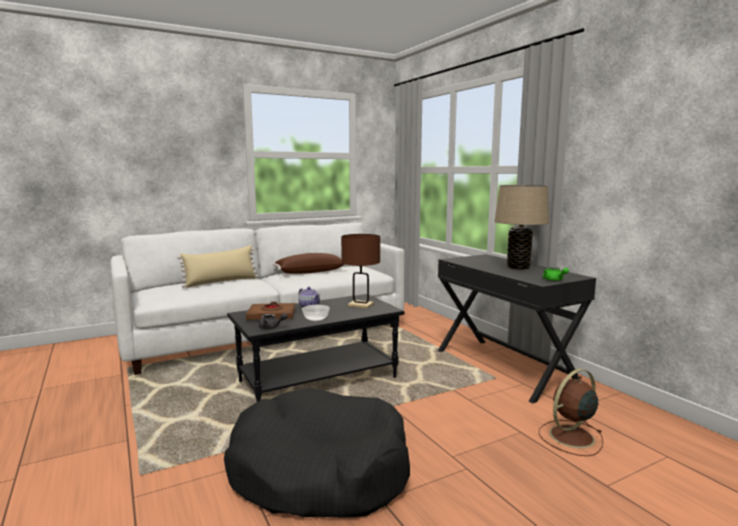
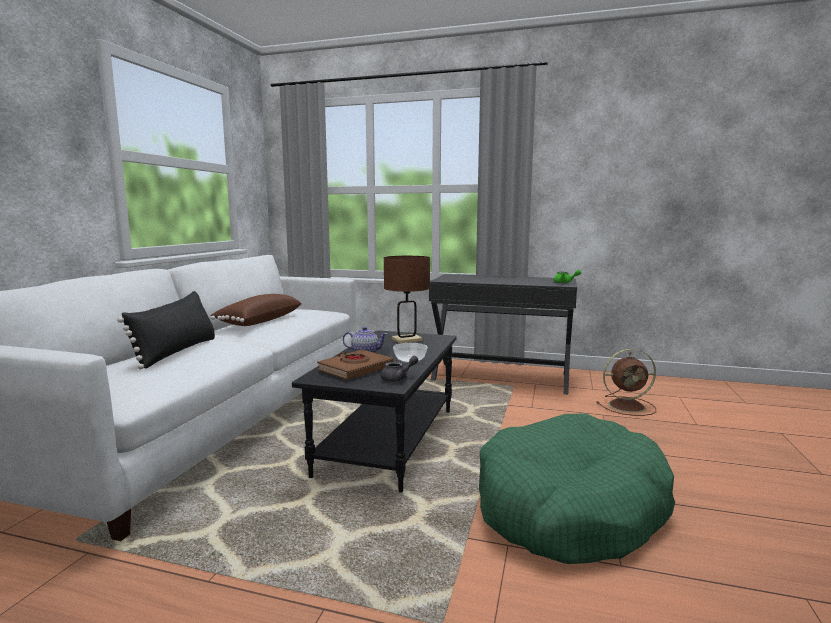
camera: 45 degrees left, 0 degrees up
(221, 282) = (177, 352): beige pillow -> black pillow
(319, 471) = (569, 508): black dog bed -> green dog bed
(518, 267) = (509, 279): beige table lamp -> none
(570, 437) = (628, 406): brown fan -> brown fan turned 105 degrees counterclockwise

